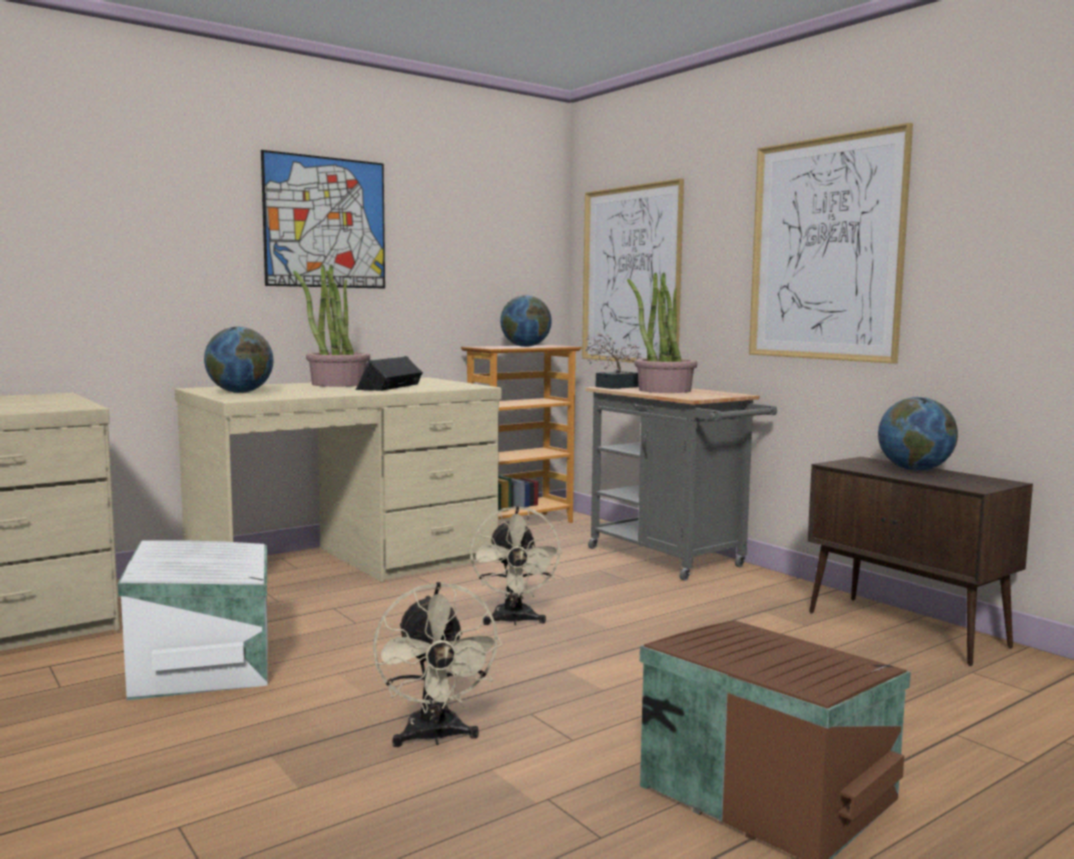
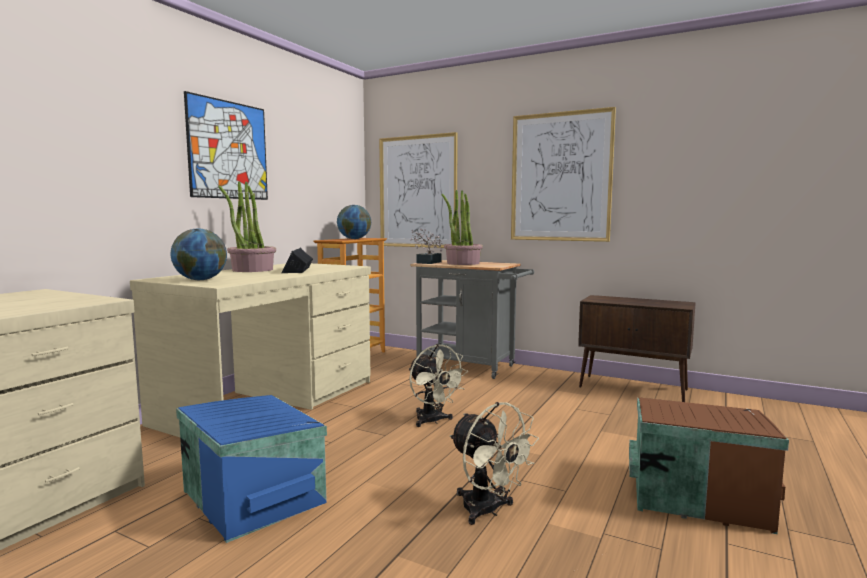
camera: 25 degrees left, 0 degrees up
(206, 662) = (255, 495): white storage box -> blue storage box
(914, 470) = (632, 300): globe -> none

